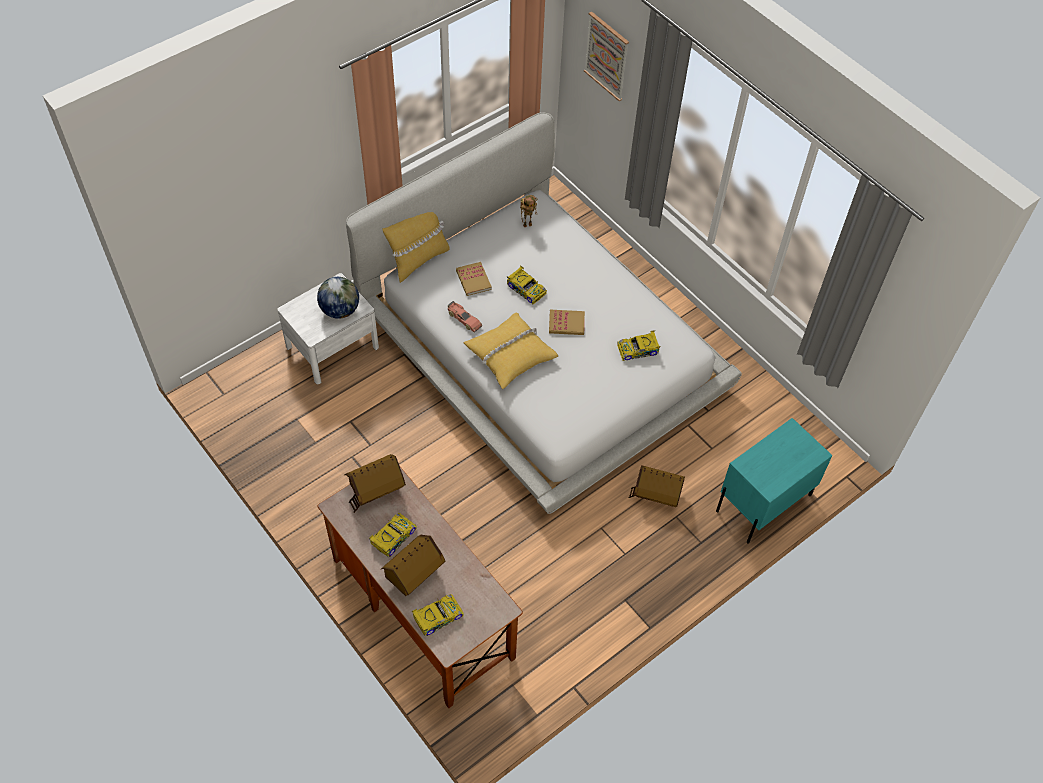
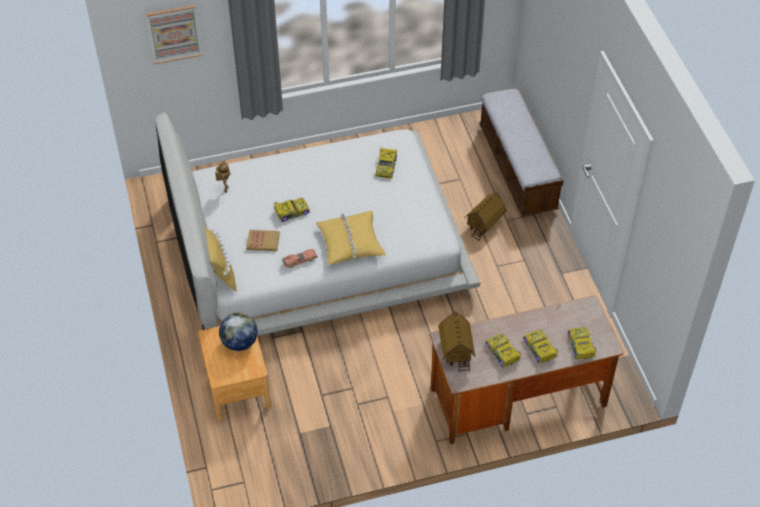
camera: 65 degrees left, 5 degrees down
(332, 347) = (237, 386): white nightstand -> brown nightstand
(414, 574) = (539, 349): toy house -> toy car
(566, 323) = (339, 199): book -> none
(763, 503) = (517, 169): turquoise nightstand -> bench

